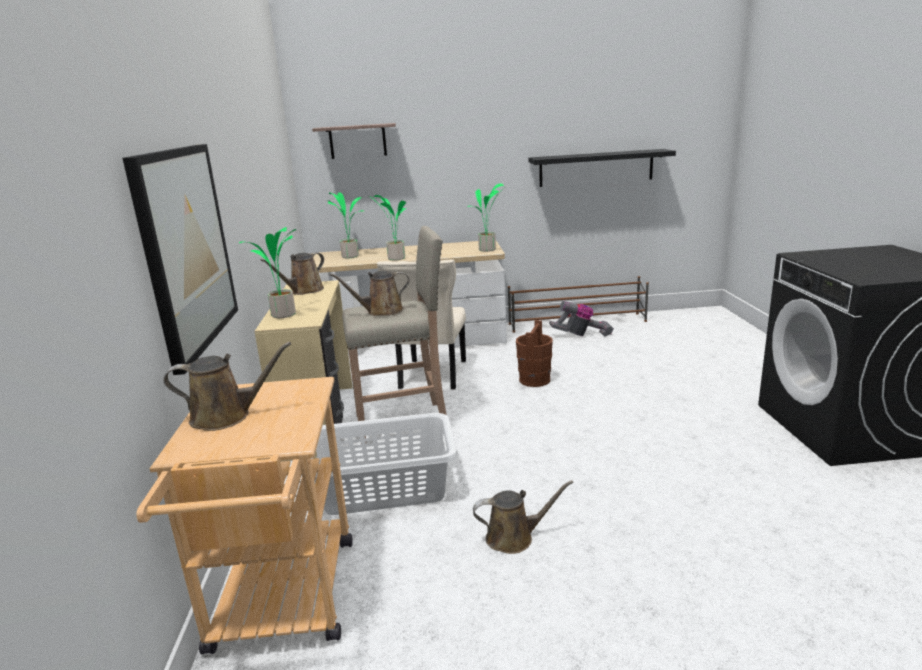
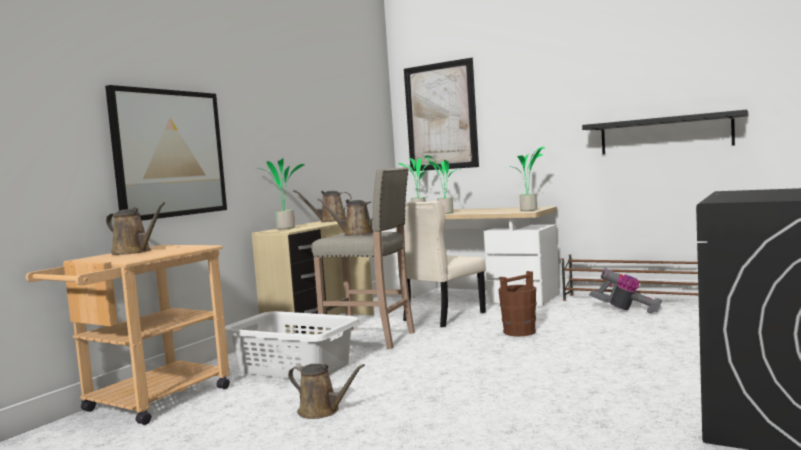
camera: 35 degrees right, 15 degrees down
(357, 141) = (440, 116): shelf -> picture

